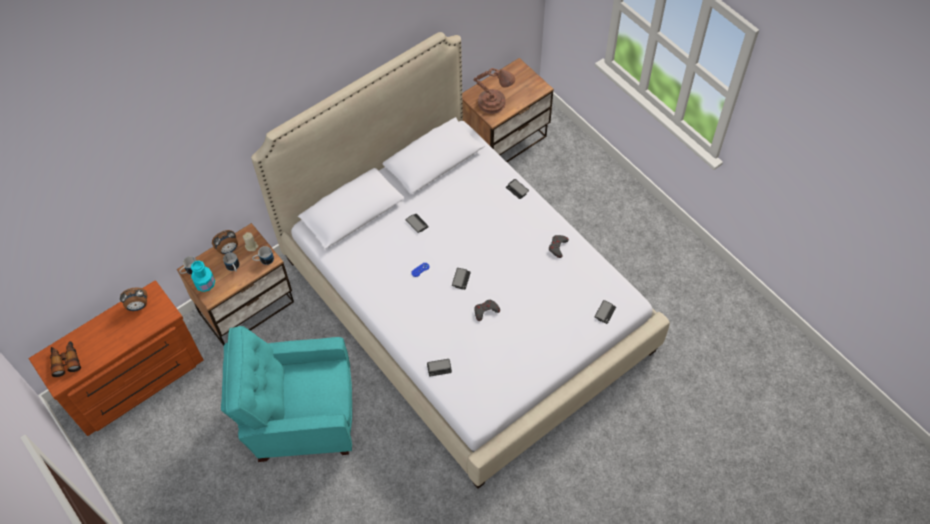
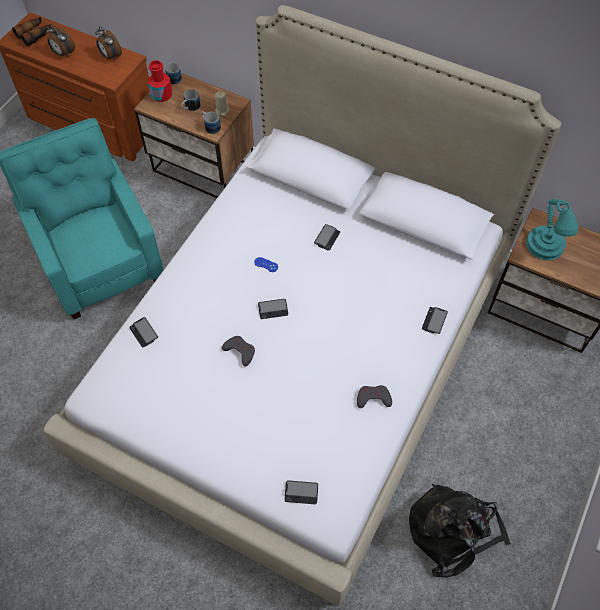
camera: 65 degrees right, 0 degrees up
(205, 284) = (161, 95): turquoise bottle -> red bottle
(228, 250) = (209, 95): alarm clock -> alarm clock (63, 54)
(494, 103) = (546, 247): brown table lamp -> turquoise table lamp
(634, 265) = (453, 531): none -> black backpack

